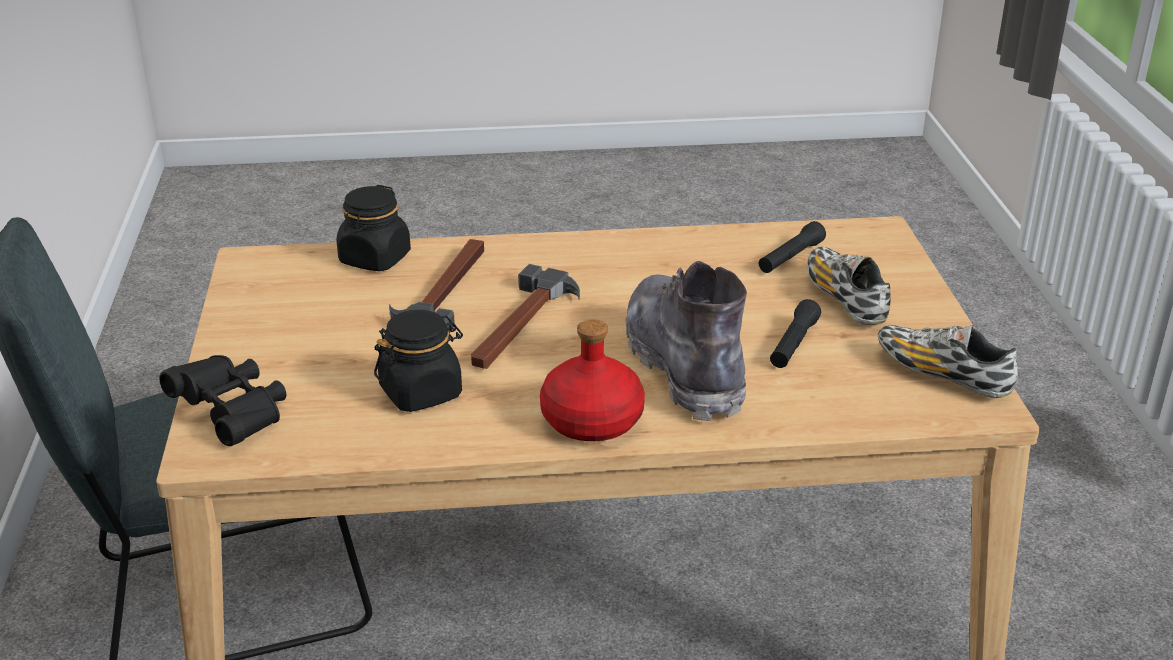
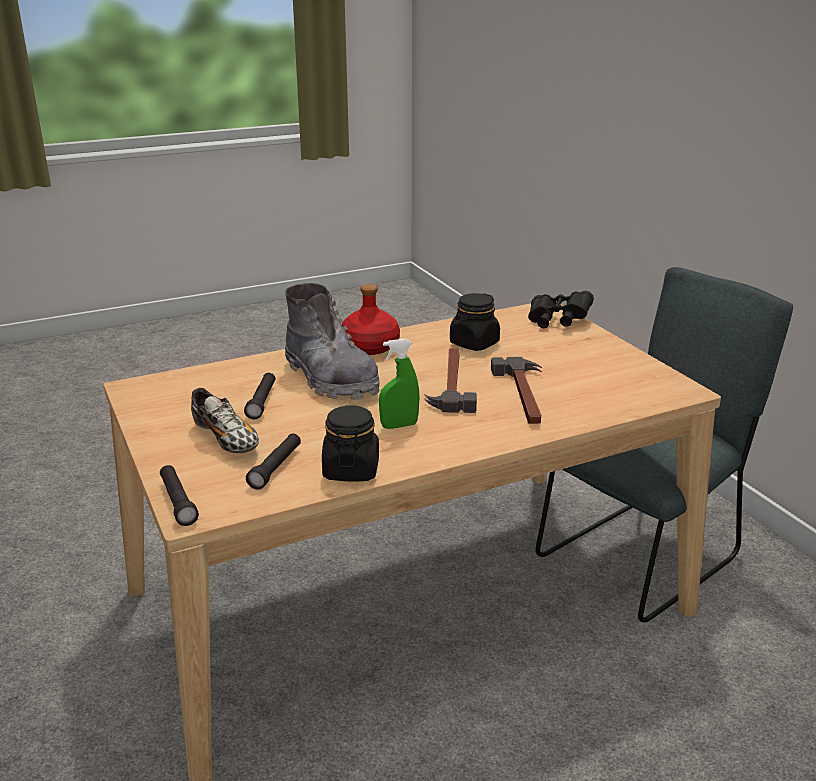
camera: 160 degrees right, 5 degrees down
(375, 259) = (602, 407): black jar -> black jar (351, 470)
(631, 280) = (399, 425): none -> green spray bottle
(895, 243) = (178, 502): none -> black flashlight
(942, 375) = (158, 400): shoe -> none

